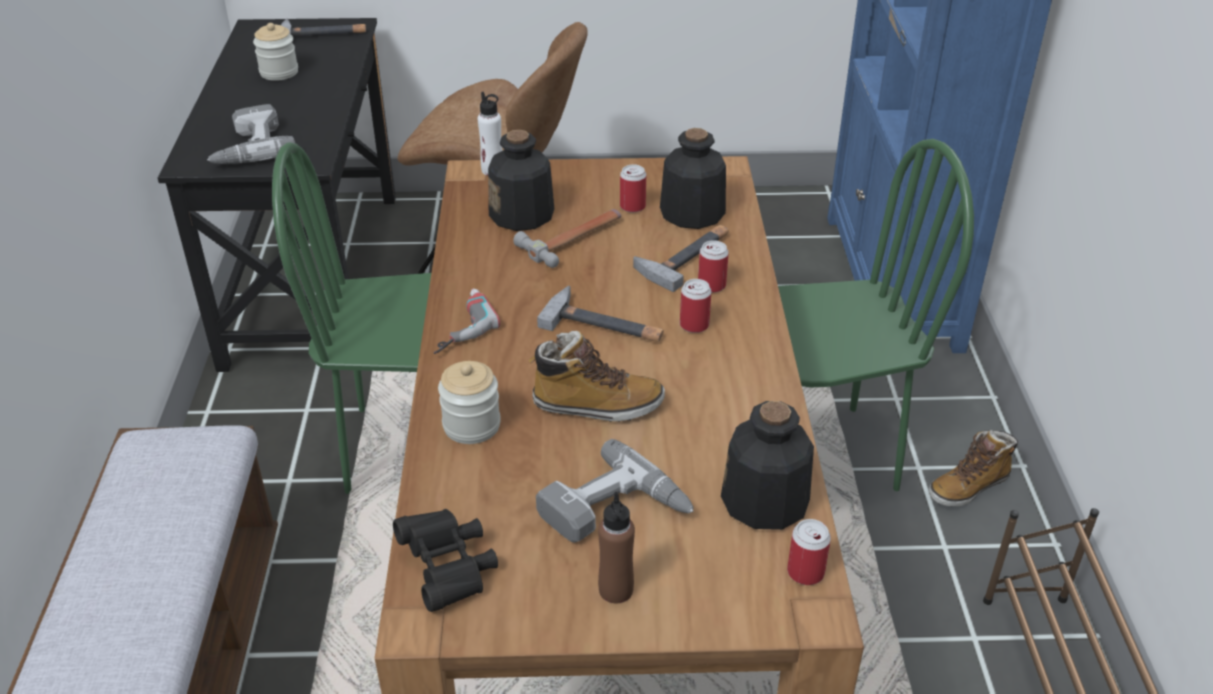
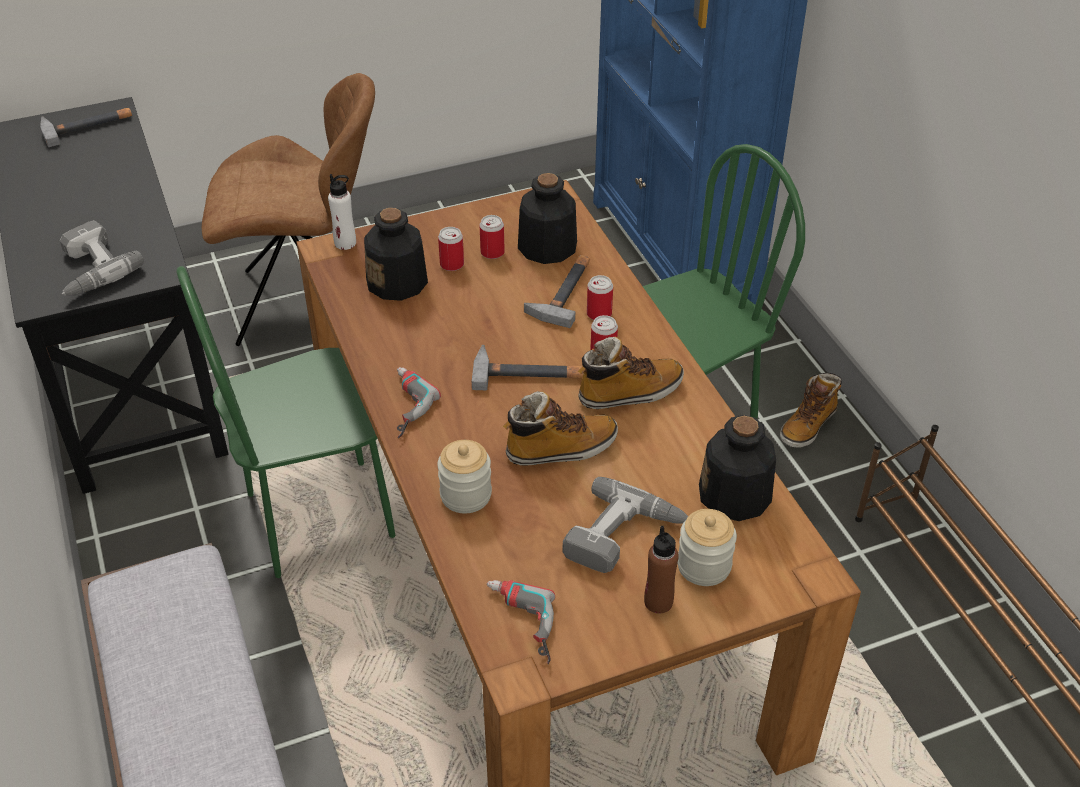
camera: 20 degrees left, 5 degrees up
(279, 72) = (68, 179): jar -> jar (704, 565)
(449, 569) = (518, 624): black binoculars -> power drill
(574, 239) = (458, 296): hammer -> none
(702, 368) = (630, 393): none -> boot
(805, 572) = (792, 545): can -> can (452, 264)

